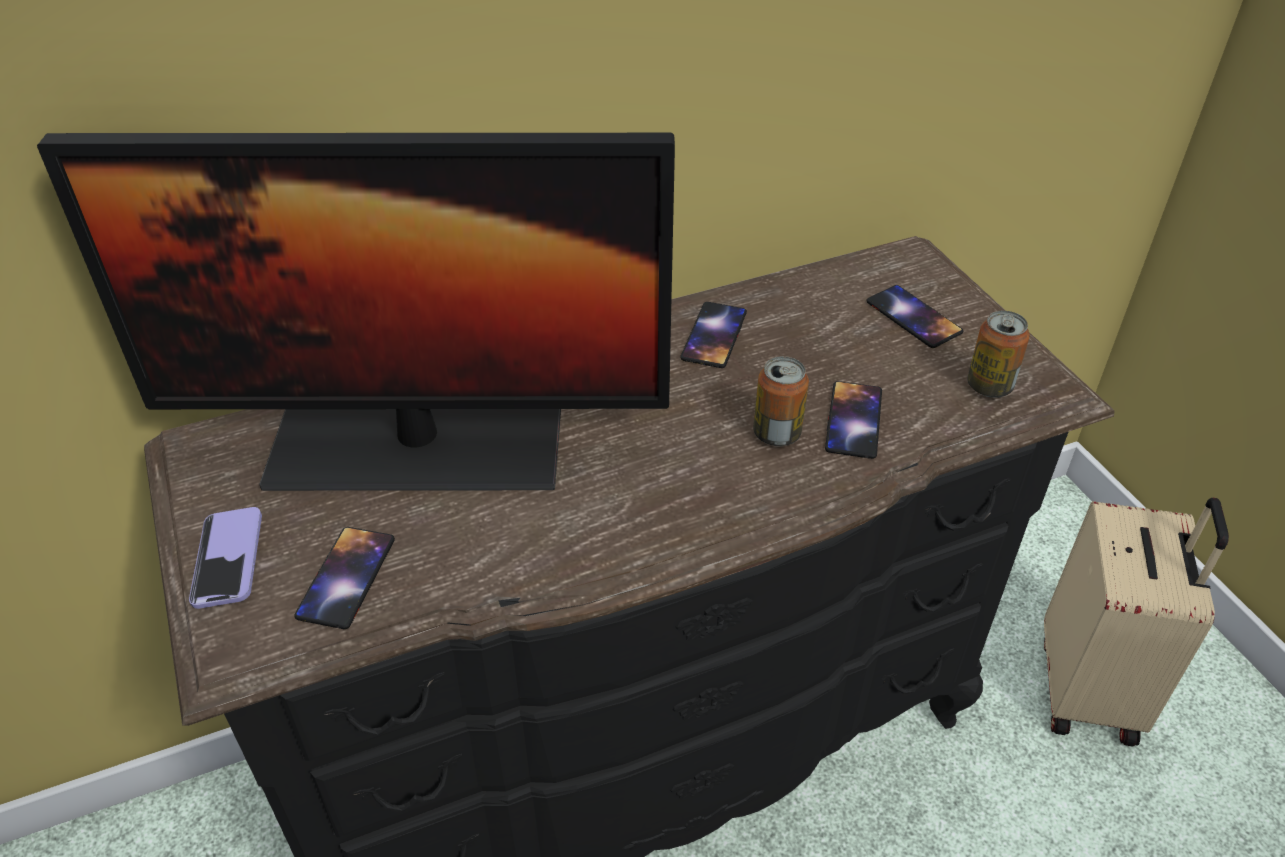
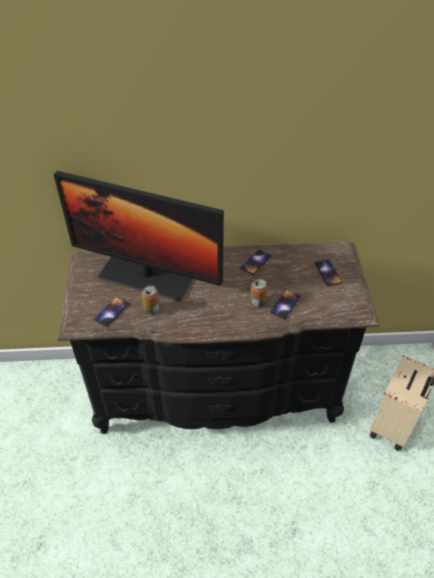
camera: 20 degrees right, 5 degrees up
(228, 559) = (82, 297): phone -> none
(989, 386) = (338, 305): can -> can (152, 309)

